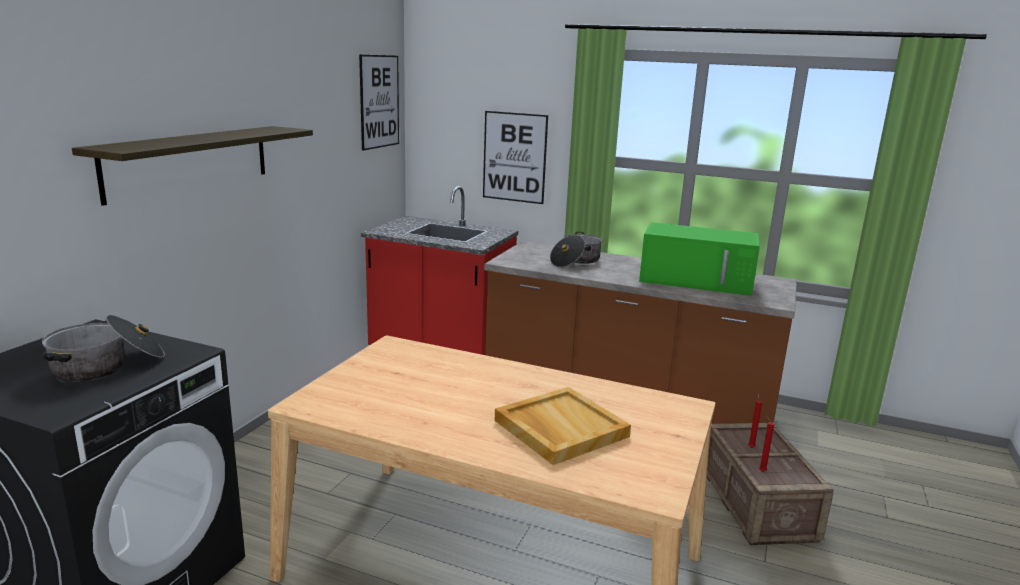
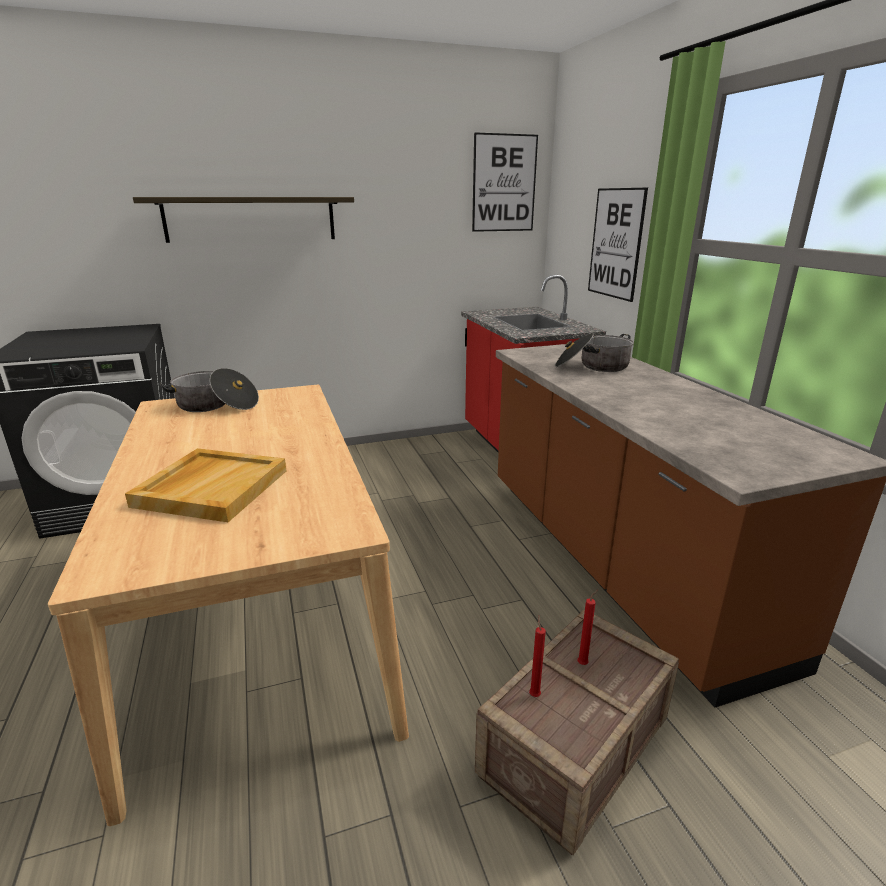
camera: 50 degrees right, 5 degrees up
(108, 366) = (87, 343): cooking pot -> cooking pot (215, 405)
(697, 280) = (691, 418): green microwave -> none

